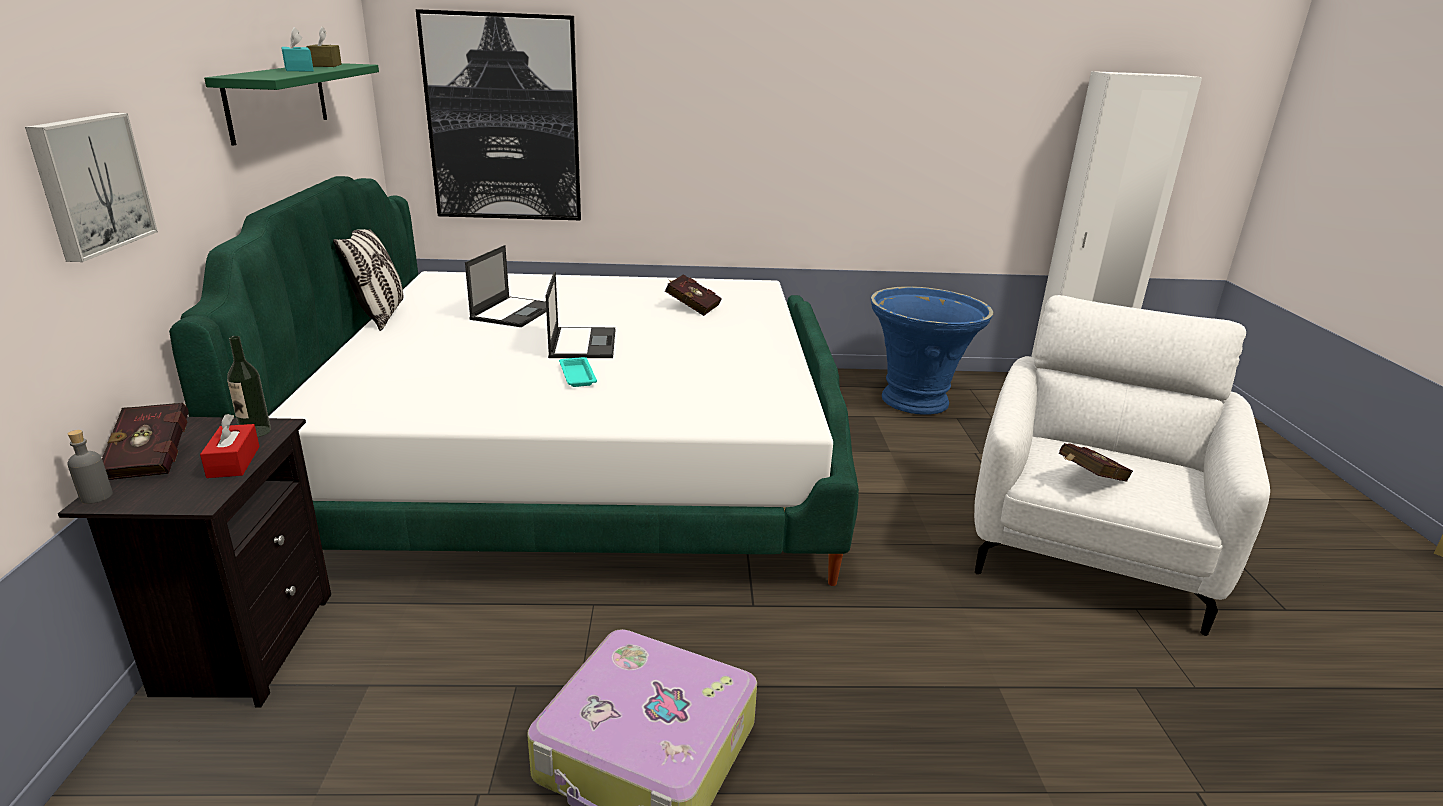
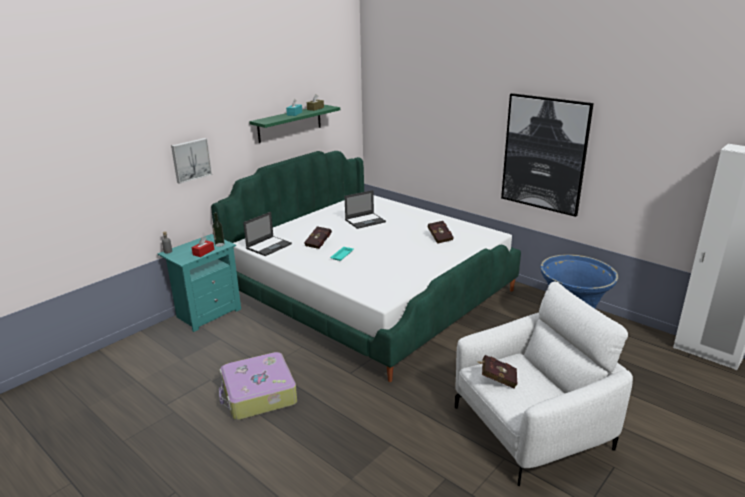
camera: 45 degrees right, 0 degrees up
(154, 459) = (190, 245): red book -> red book (319, 243)
(243, 644) = (207, 313): black nightstand -> turquoise nightstand
(380, 315) = (319, 210): pillow -> none
(503, 119) = (406, 129): picture -> picture (544, 154)
(582, 343) = (367, 242): laptop -> laptop (269, 246)

